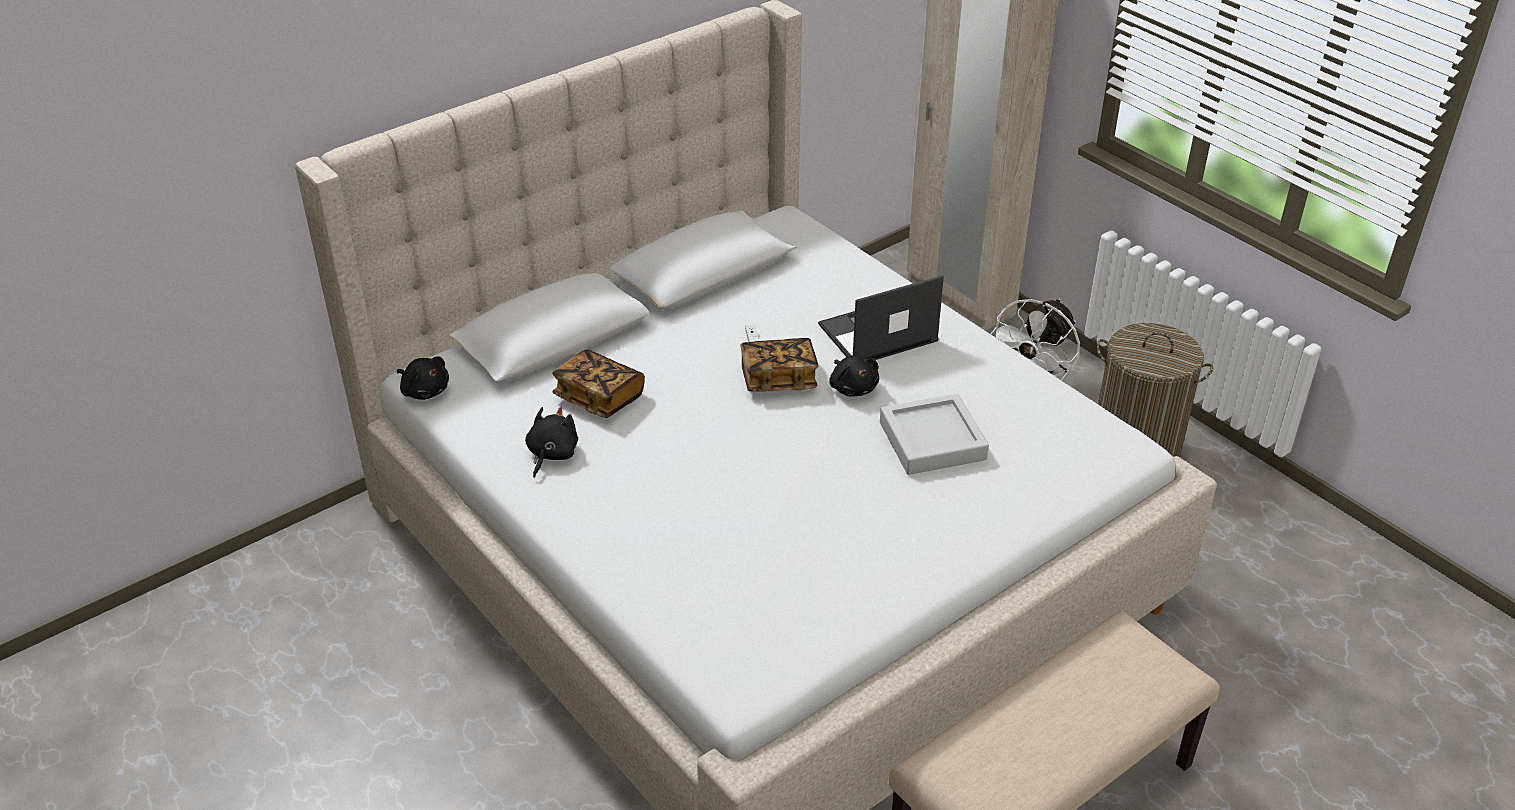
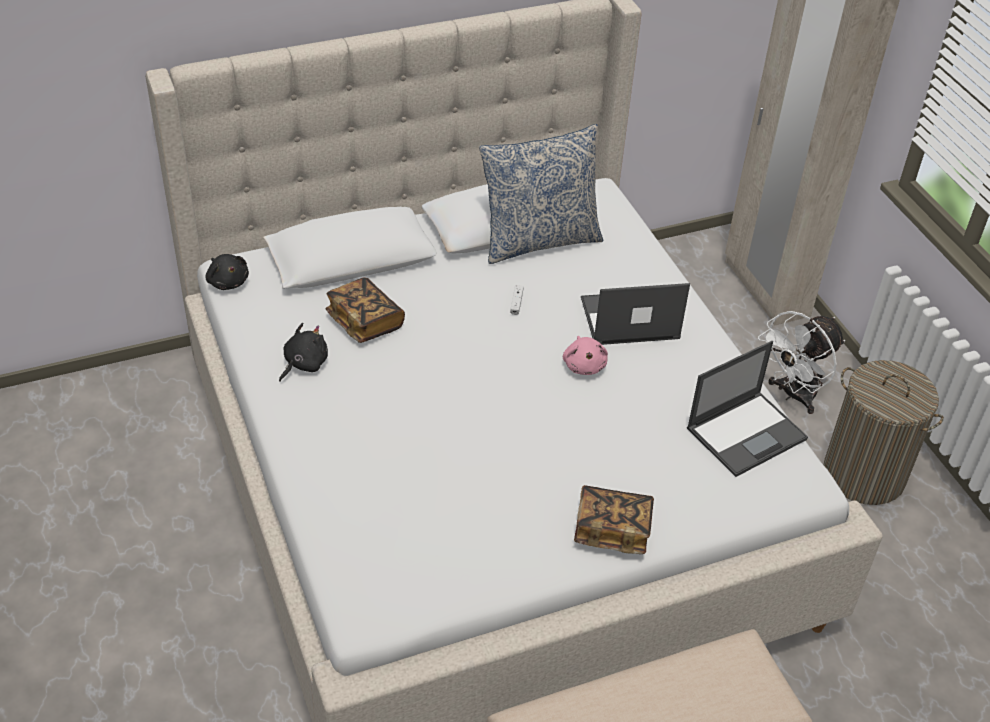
camera: 15 degrees right, 5 degrees up
(747, 278) = (539, 240): none -> pillow
(778, 379) = (523, 341): book -> book (612, 530)
(853, 387) = (584, 365): black plush toy -> pink plush toy
(932, 441) = (631, 432): grey tray -> none
(1047, 414) = (747, 433): none -> laptop

